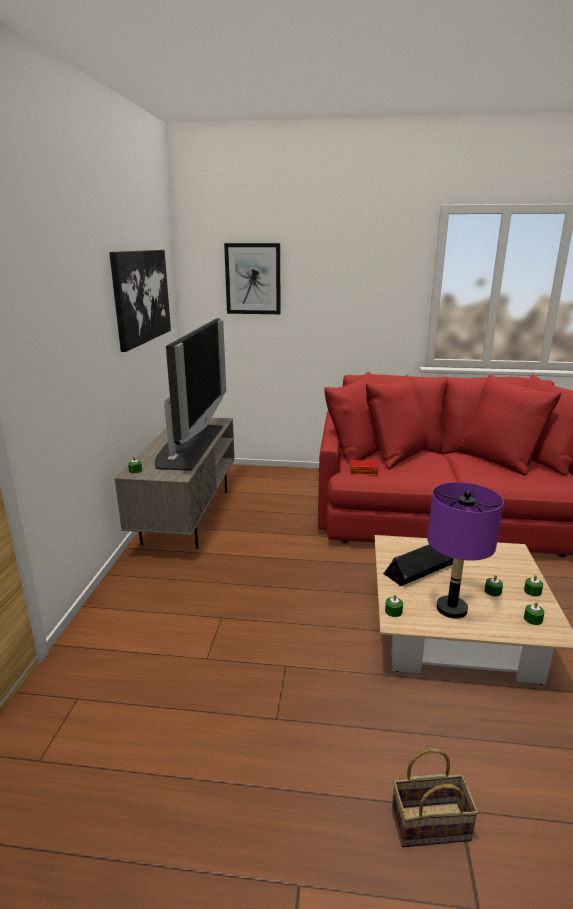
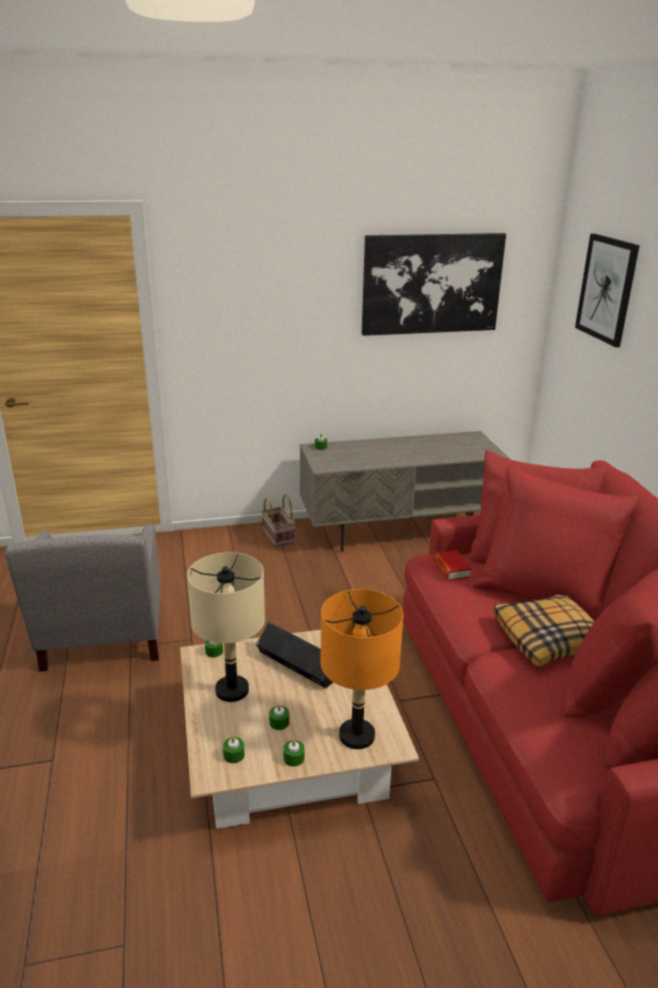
camera: 70 degrees right, 5 degrees up
(190, 445) = (401, 455): television -> none
(255, 747) = (101, 642): none -> grey armchair
(431, 823) = (40, 743): basket -> basket (279, 536)
(451, 608) = (232, 690): purple table lamp -> beige table lamp
(452, 463) = (549, 639): none -> pillow
(505, 561) = (357, 736): none -> orange table lamp

